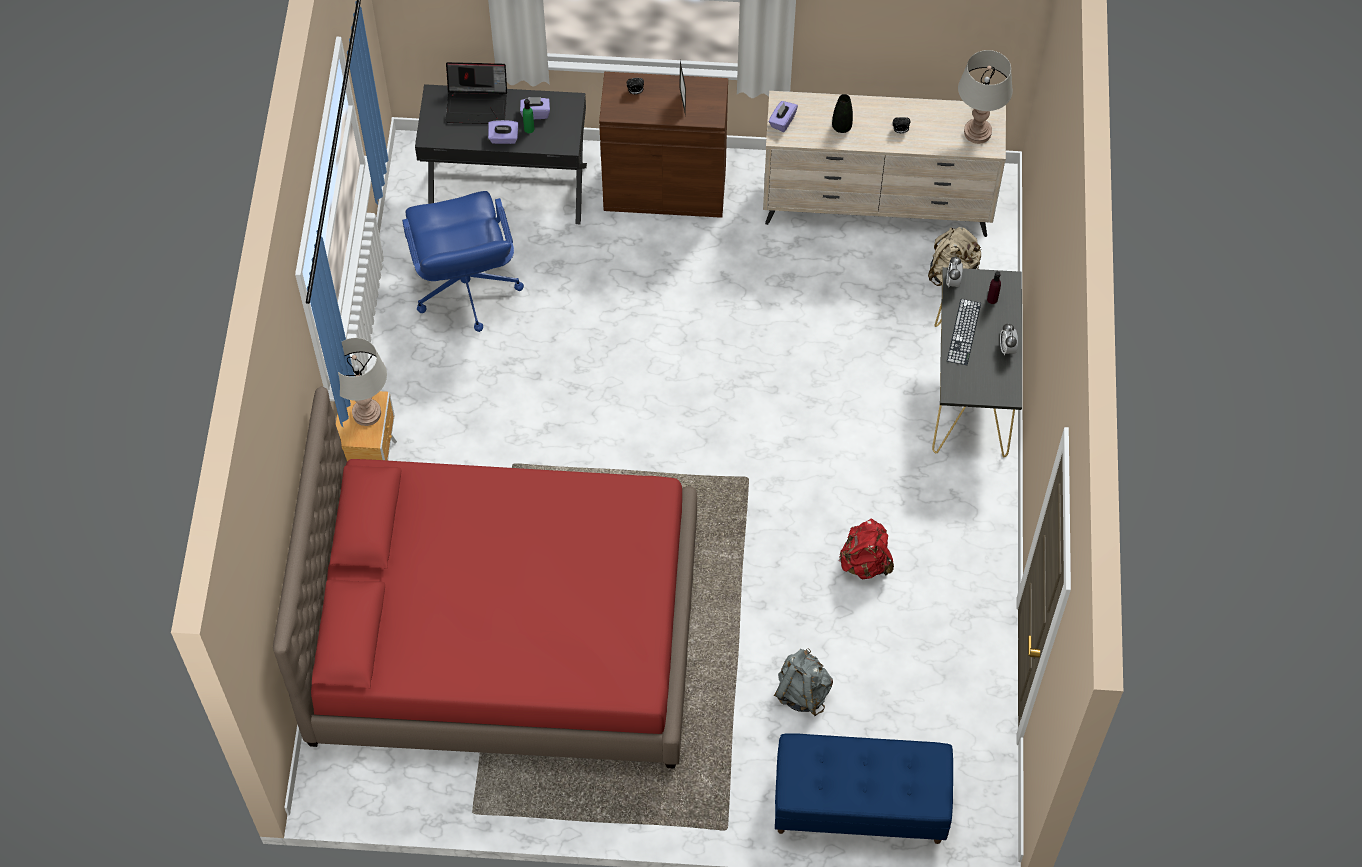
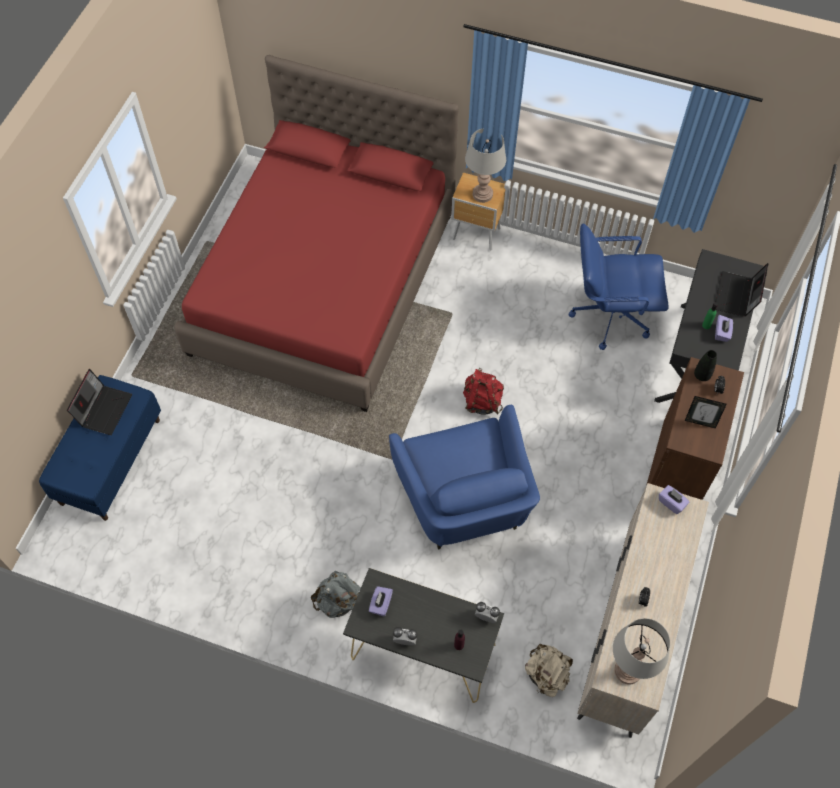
camera: 105 degrees right, 0 degrees up
(503, 138) = (700, 306): purple tissue box -> purple tissue box (380, 604)
(778, 390) = (464, 501): none -> blue armchair
(802, 691) = (209, 448): grey backpack -> grey backpack (339, 601)
(826, 781) = (104, 409): none -> laptop
(841, 127) = (656, 550): black vase -> black vase (702, 375)
(865, 562) = (295, 521): red backpack -> red backpack (482, 401)
(964, 332) = (432, 609): keyboard -> none

